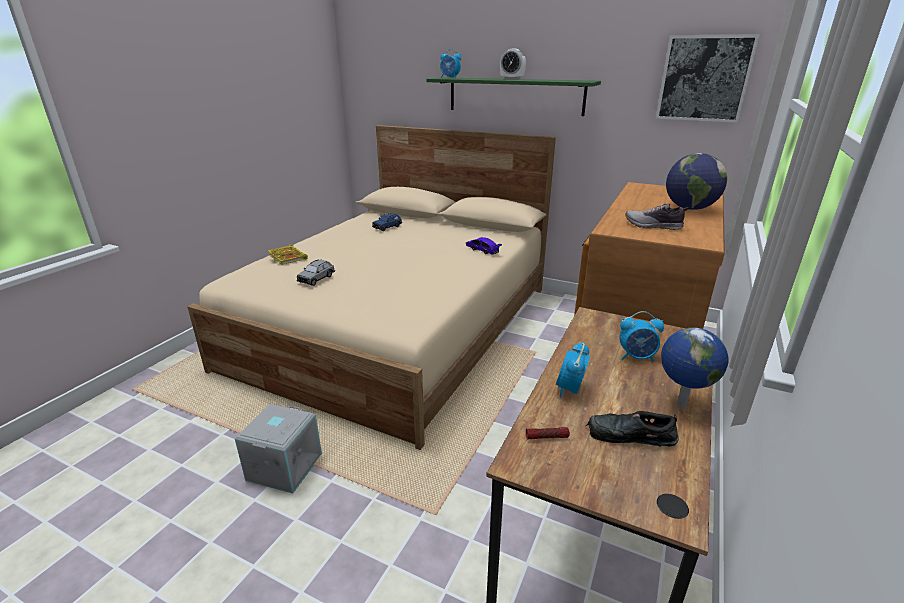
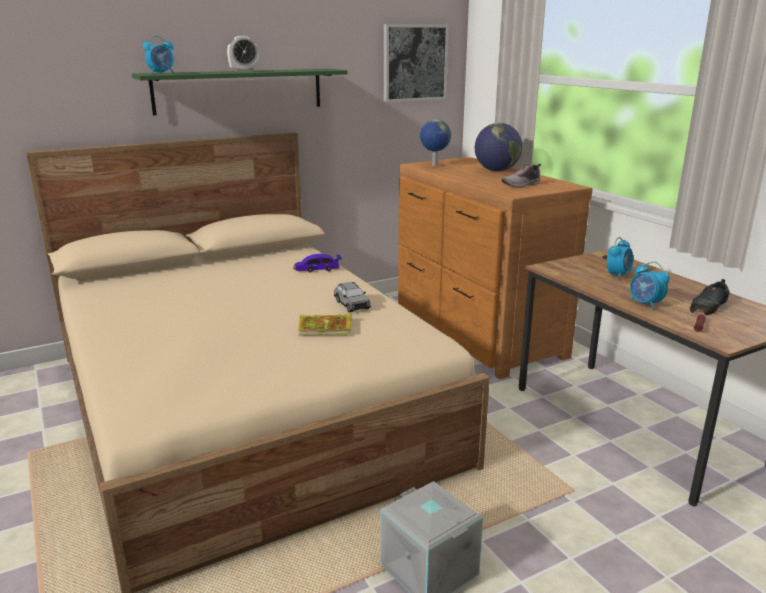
camera: 55 degrees left, 5 degrees down
(288, 257) = (156, 356): book -> book (326, 328)
(316, 279) = (253, 357): grey toy car -> grey toy car (352, 305)
(387, 227) = (159, 287): blue toy car -> none
(680, 404) = (683, 284): globe -> globe (434, 165)

